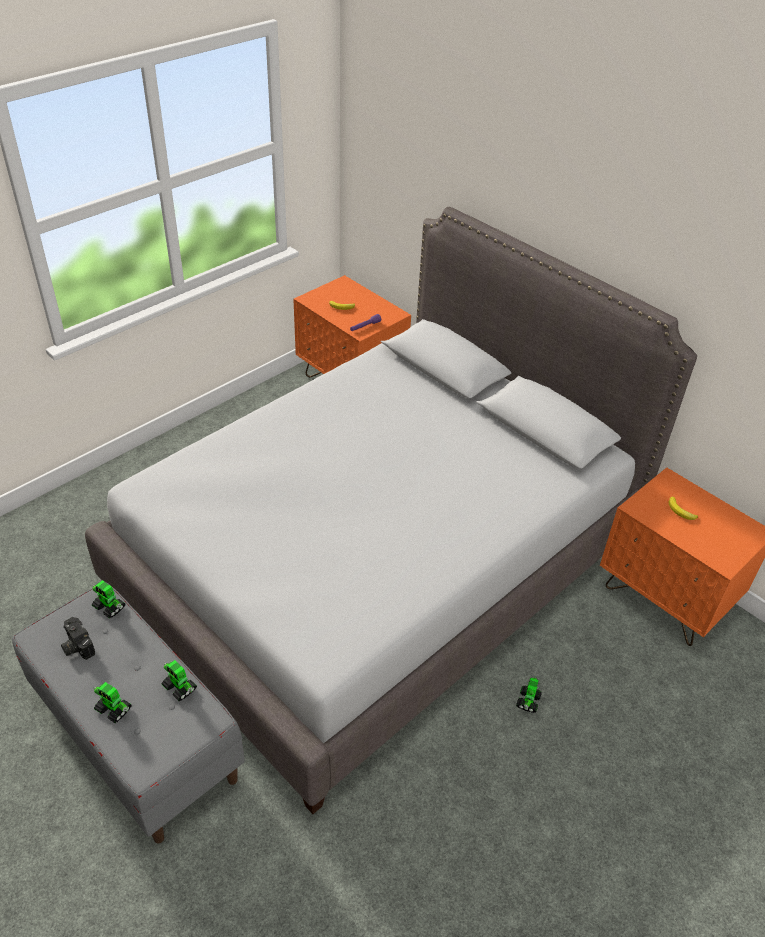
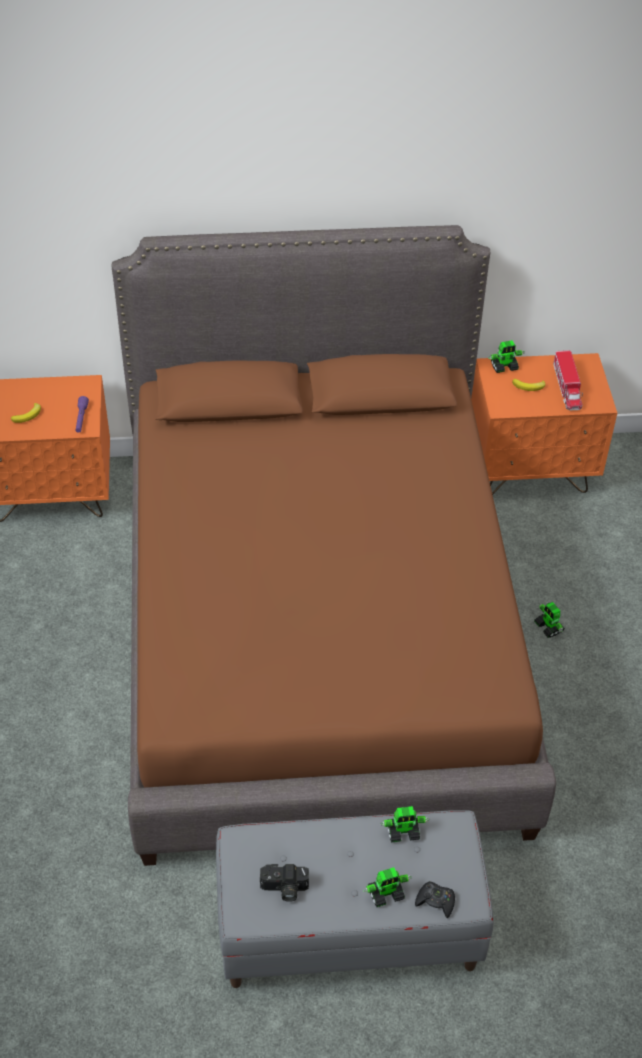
camera: 50 degrees left, 5 degrees up
(109, 607) = (258, 839): toy robot -> toy robot (504, 366)
(128, 746) = (435, 901): none -> black game controller
(378, 566) = (319, 632): grey bed -> brown bed
(711, 534) = (567, 387): none -> toy truck

